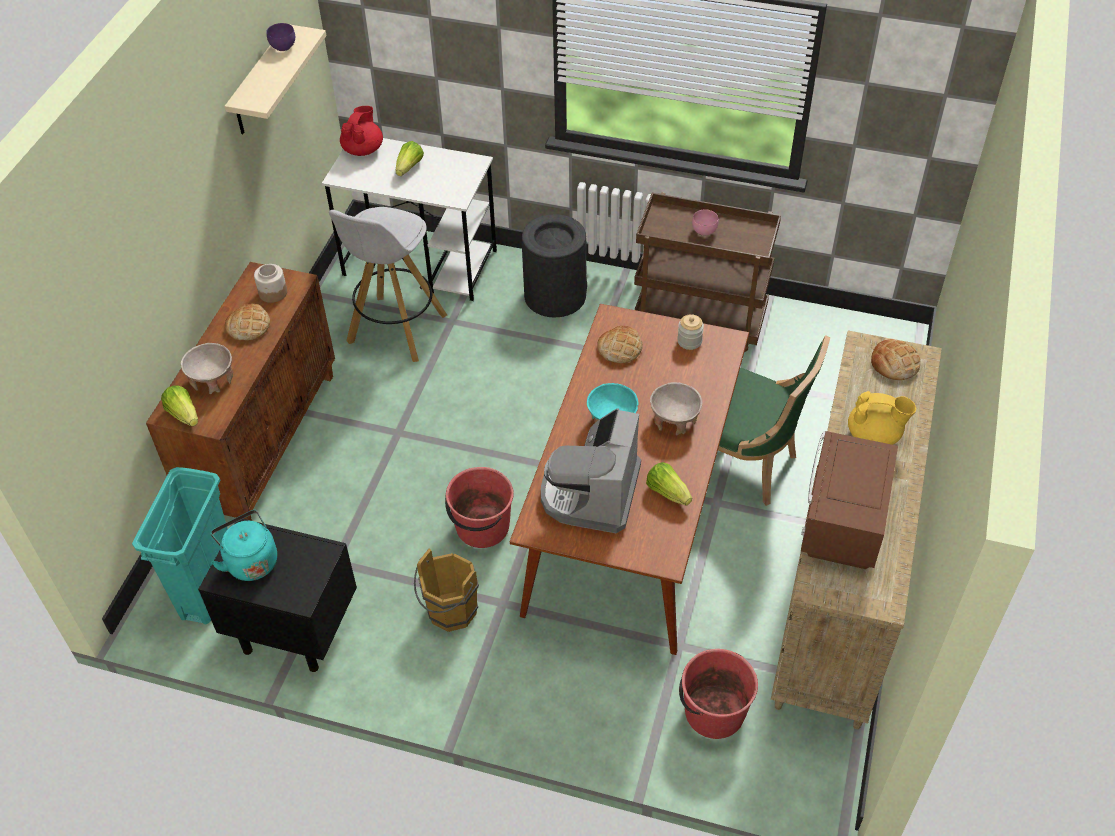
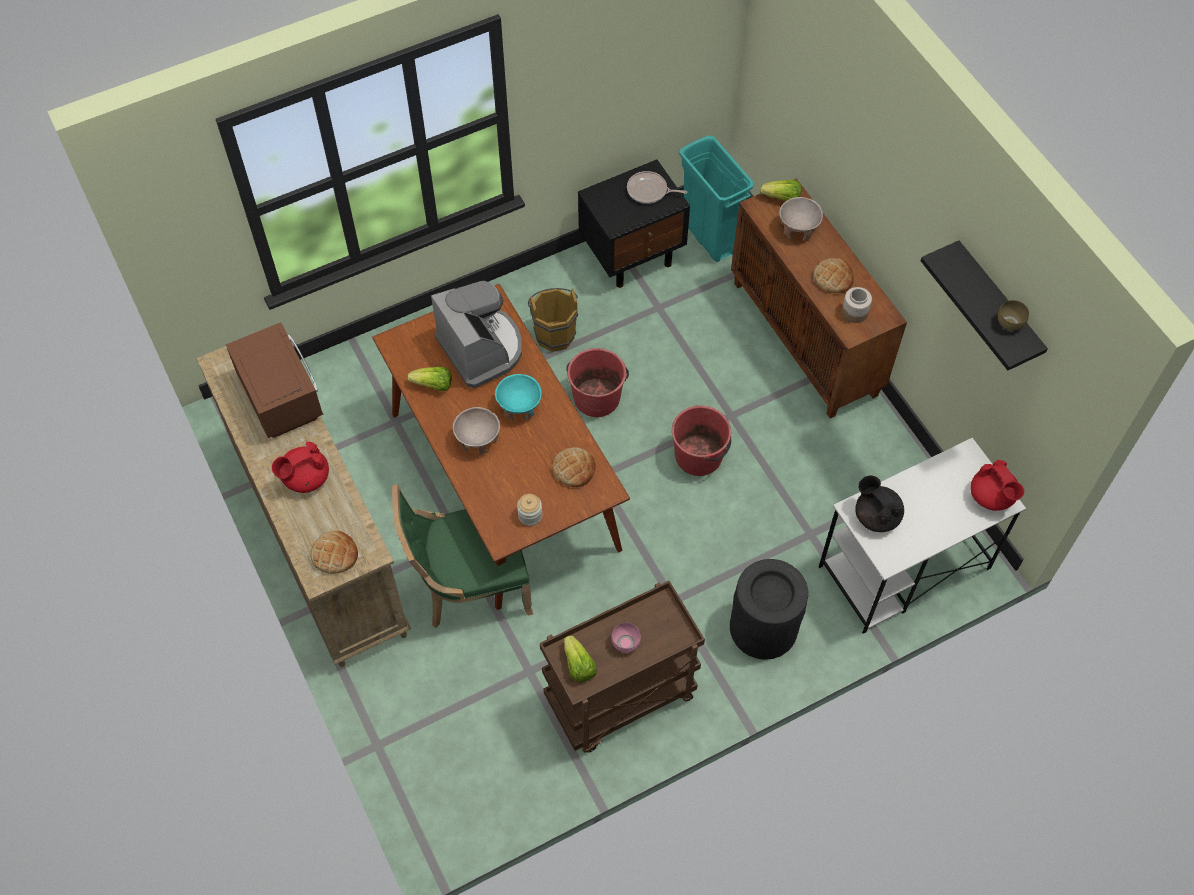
camera: 135 degrees right, 10 degrees up
(250, 561) = (649, 191): turquoise kettle -> frying pan
(260, 82) = (997, 307): beige shelf -> black shelf
(283, 46) = (1010, 324): purple bowl -> brown bowl
(396, 330) = (839, 491): white stool -> none
(409, 167) = (931, 509): lettuce -> lettuce (578, 665)
(448, 186) = (876, 516): none -> black teapot
(713, 712) = (339, 399): red bucket -> red bucket (699, 455)
(874, 436) = (305, 478): yellow teapot -> red teapot

